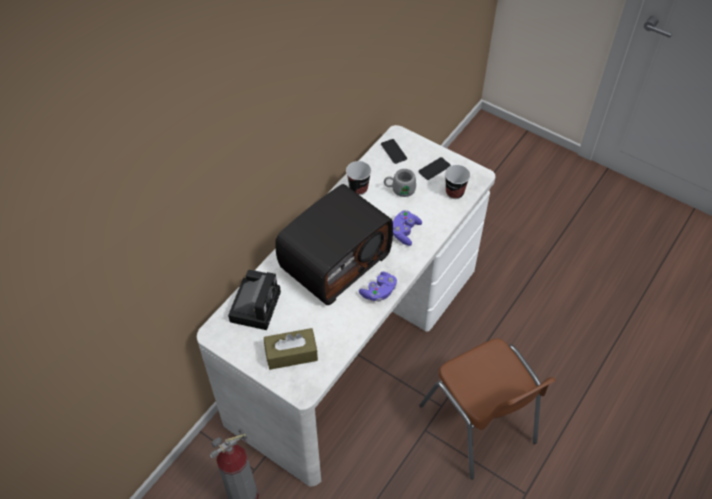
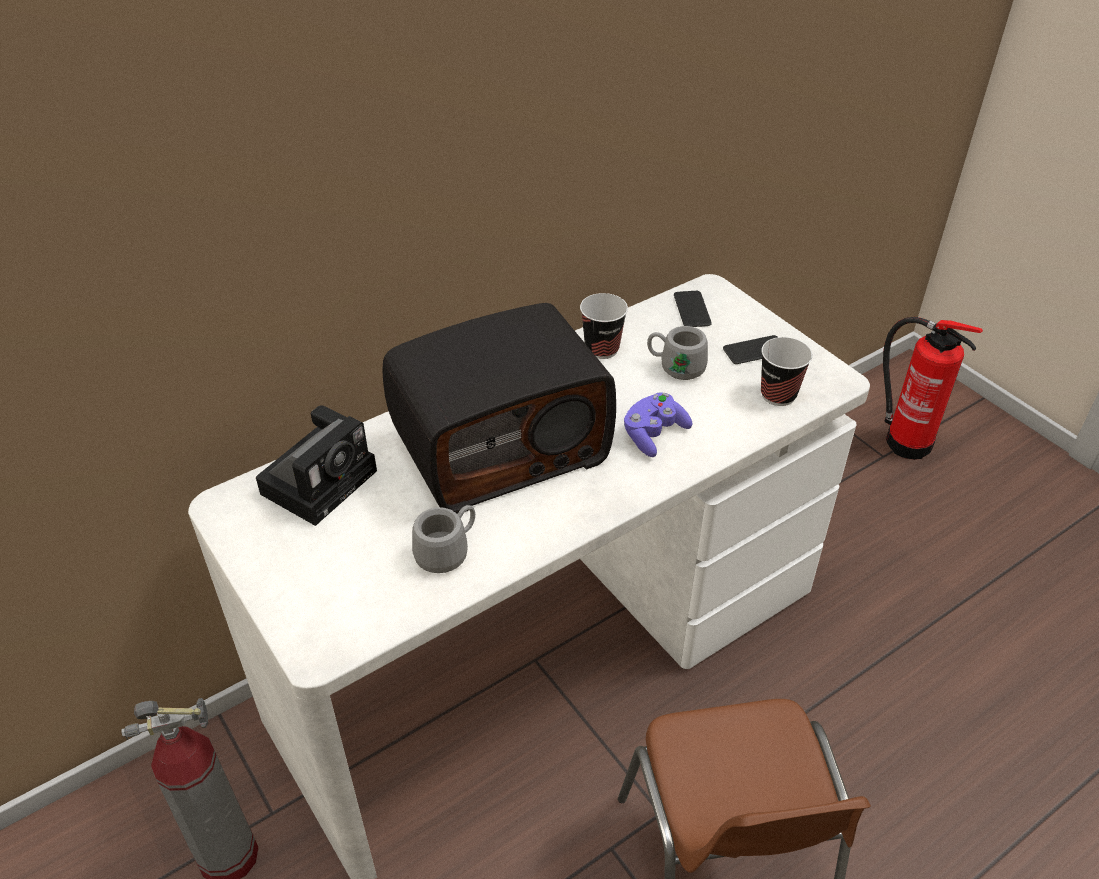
camera: 20 degrees right, 10 degrees down
(291, 354) = (335, 579): brown tissue box -> none
(337, 323) = (448, 551): none -> grey mug
(379, 292) = (556, 519): purple game controller -> none
(494, 168) = (904, 440): none -> fire extinguisher

